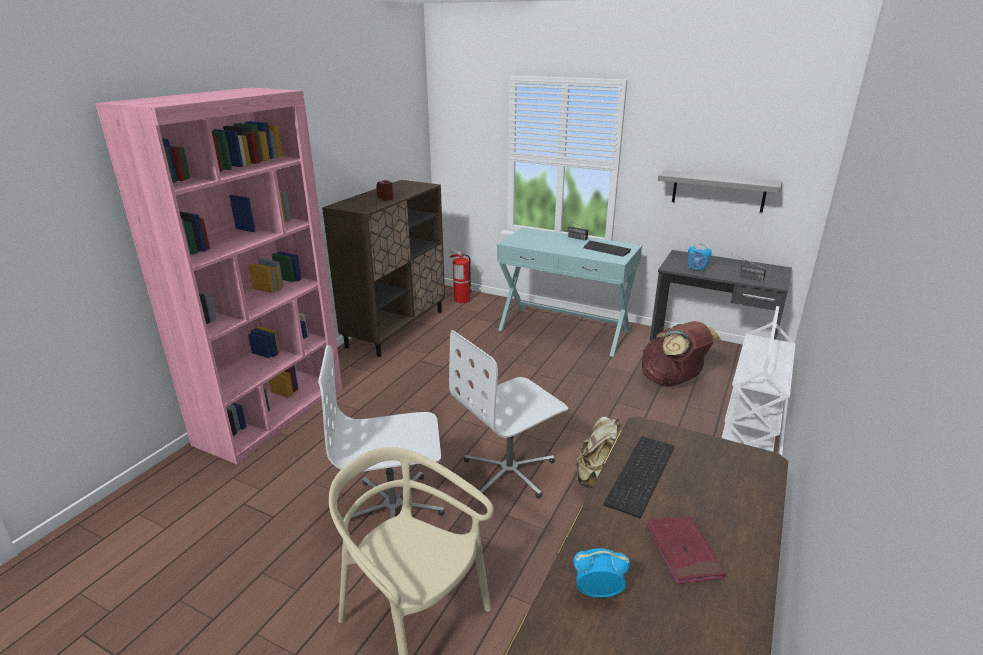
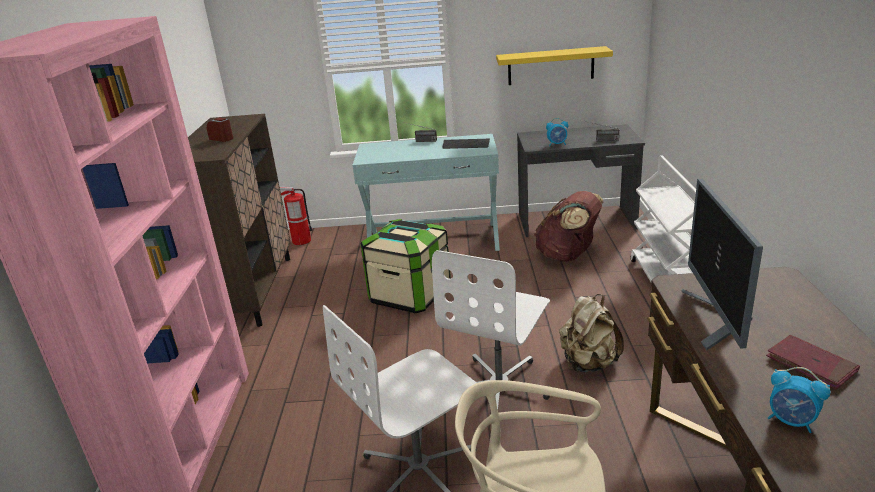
camera: 25 degrees left, 0 degrees up
(505, 370) = (410, 295): none -> storage box
(597, 591) = (791, 421): alarm clock -> alarm clock turned 120 degrees counterclockwise
(642, 476) = (717, 320): keyboard -> monitor
(718, 191) = (550, 66): grey shelf -> yellow shelf

